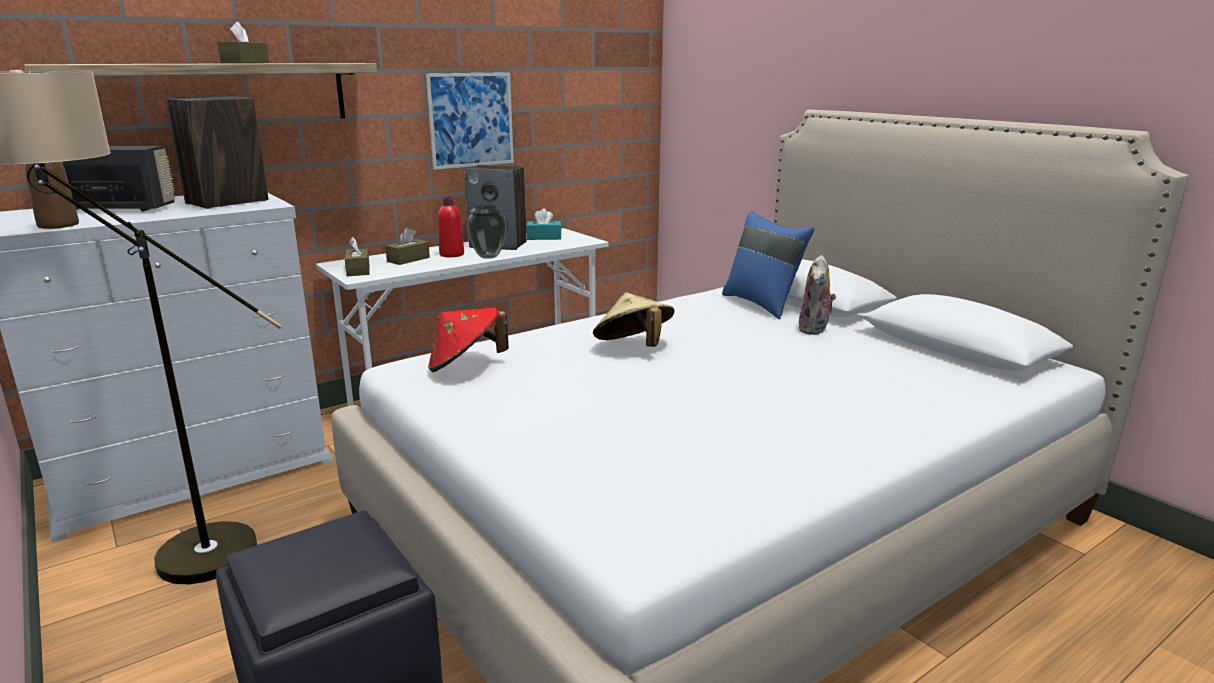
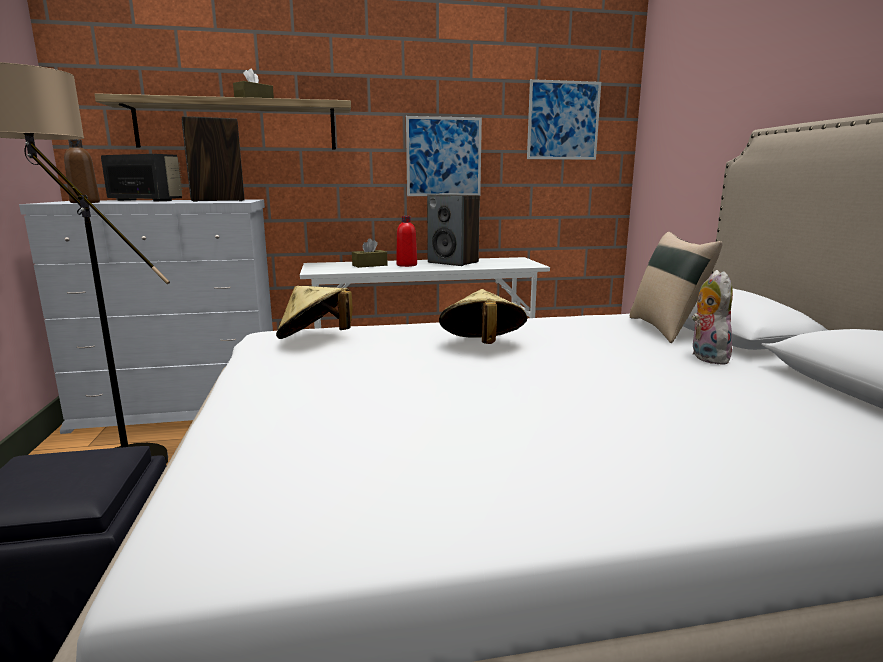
camera: 25 degrees right, 5 degrees down
(358, 270) = (323, 268): brown tissue box -> none
(466, 365) = (315, 339): red hat -> beige hat
(489, 256) = (433, 268): vase -> none
(544, 237) = (498, 261): turquoise tissue box -> none
(592, 72) = (563, 120): none -> picture
(762, 304) = (666, 329): blue pillow -> beige pillow
(815, 330) = (705, 357): plush toy -> plush toy turned 135 degrees clockwise

